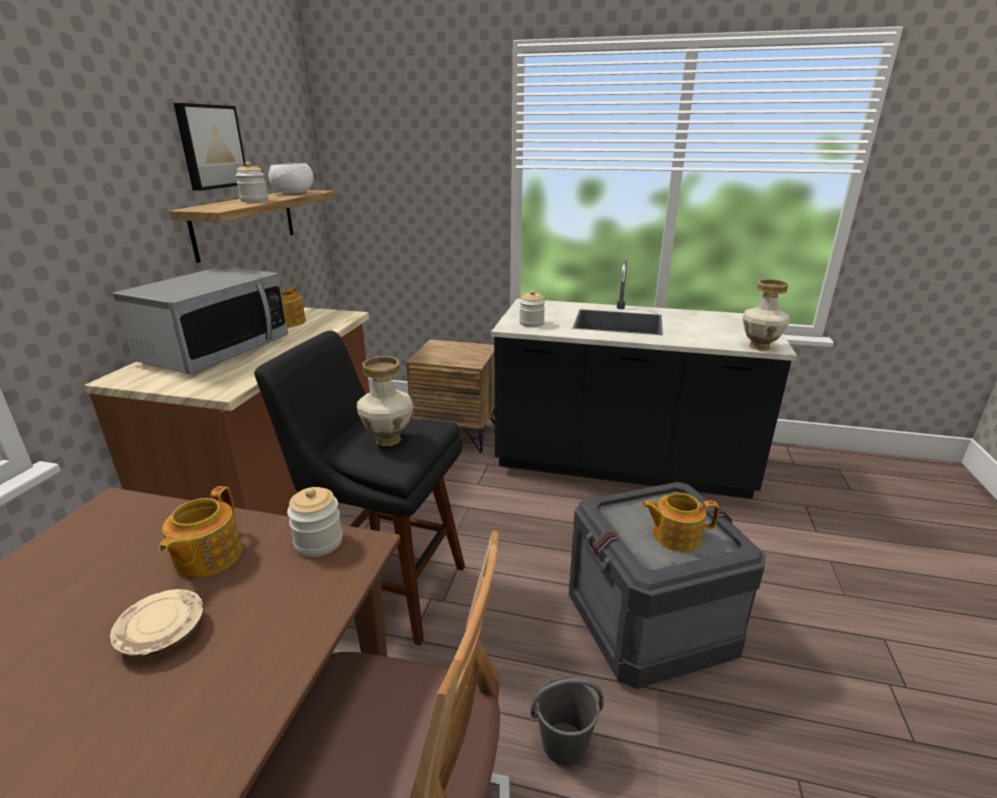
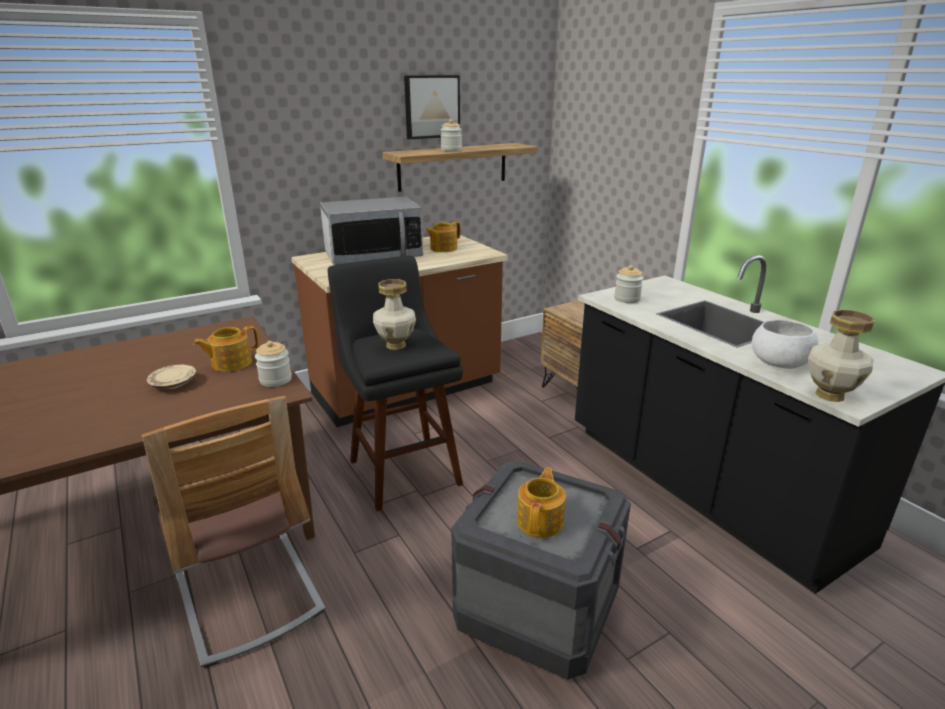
camera: 45 degrees right, 0 degrees up
(293, 193) = (500, 146): white bowl -> white bowl (779, 362)
(563, 744) = (376, 620): grey bucket -> none
(675, 536) = (541, 521): teapot -> teapot turned 60 degrees clockwise

